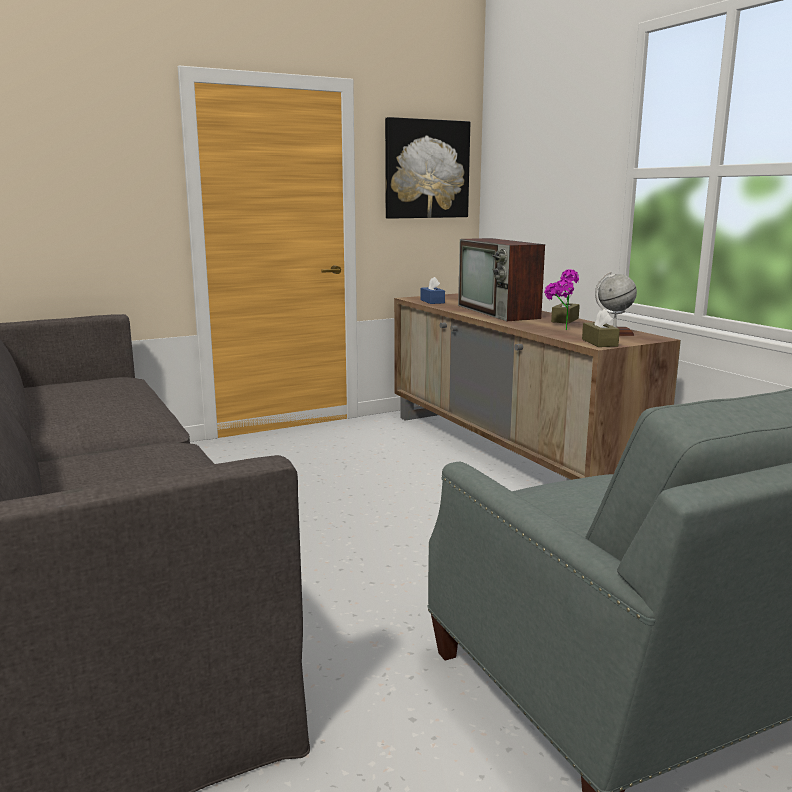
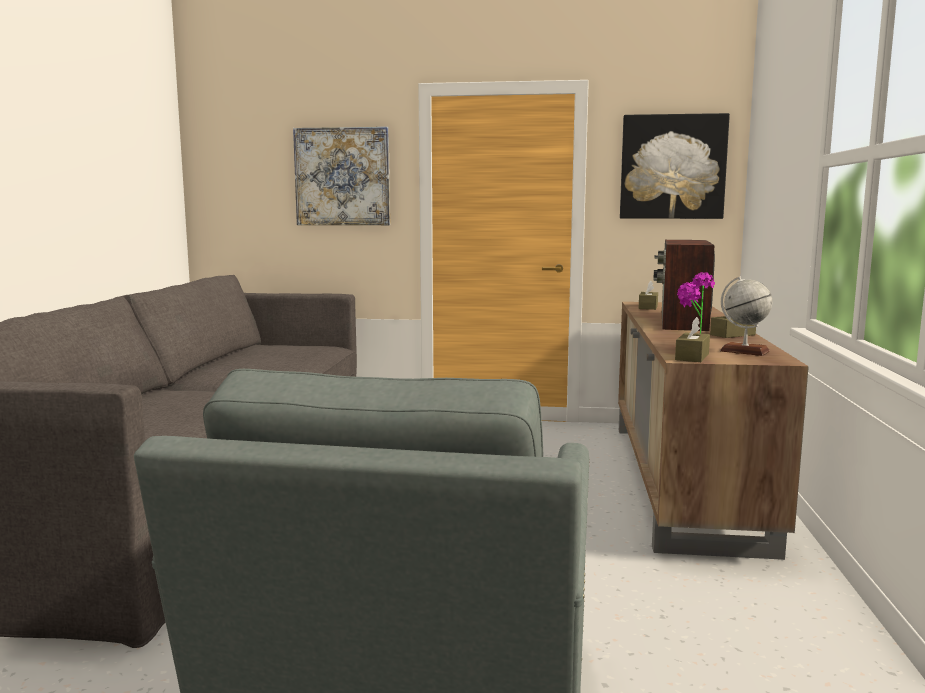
camera: 35 degrees right, 5 degrees down
(91, 173) = (342, 177): none -> picture
(432, 301) = (648, 307): blue tissue box -> brown tissue box

